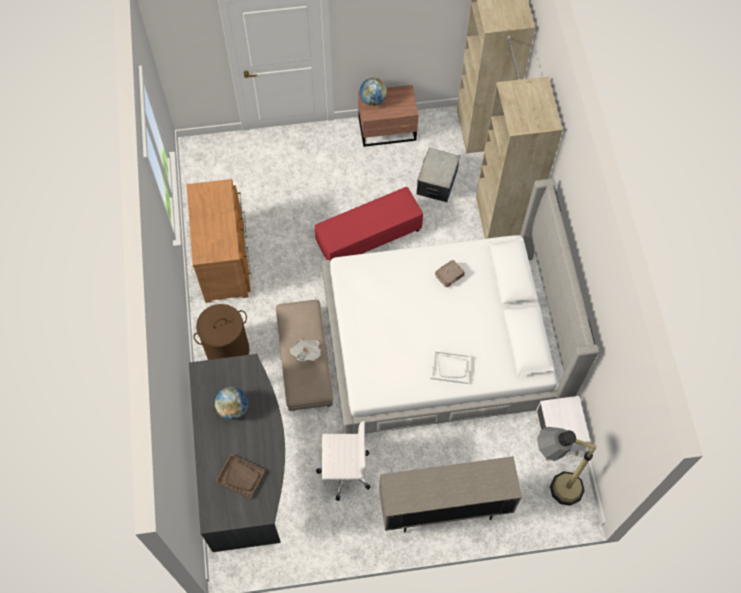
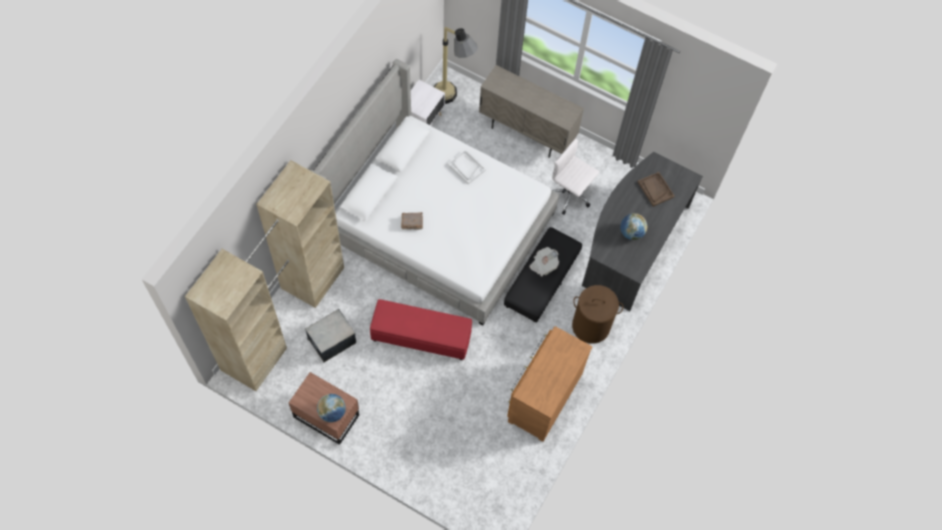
camera: 145 degrees left, 0 degrees up
(305, 361) = (542, 280): beige ottoman -> black ottoman

